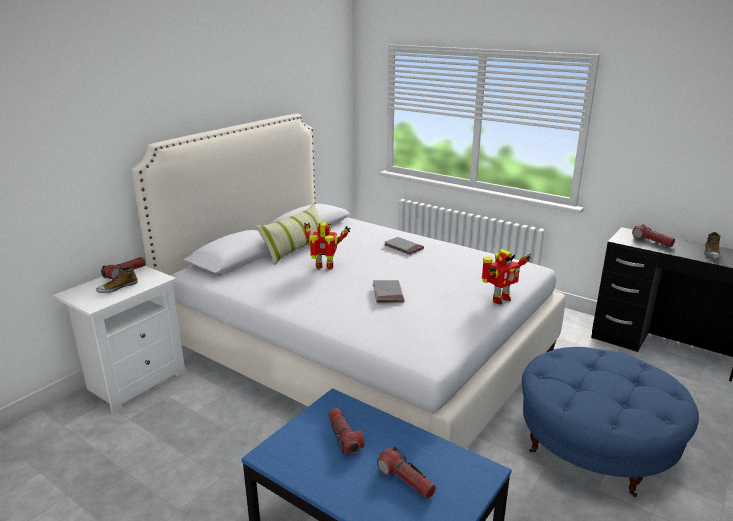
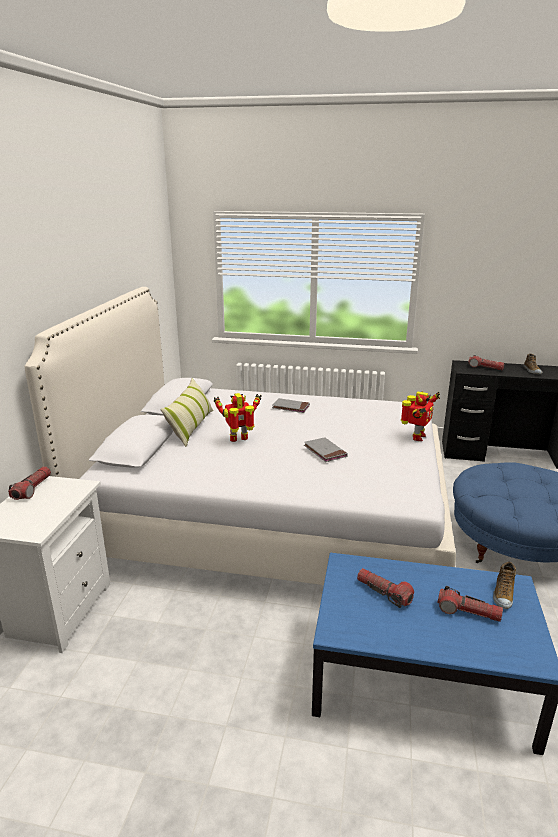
camera: 25 degrees left, 0 degrees up
(117, 288) = (42, 506): shoe -> shoe (503, 594)

